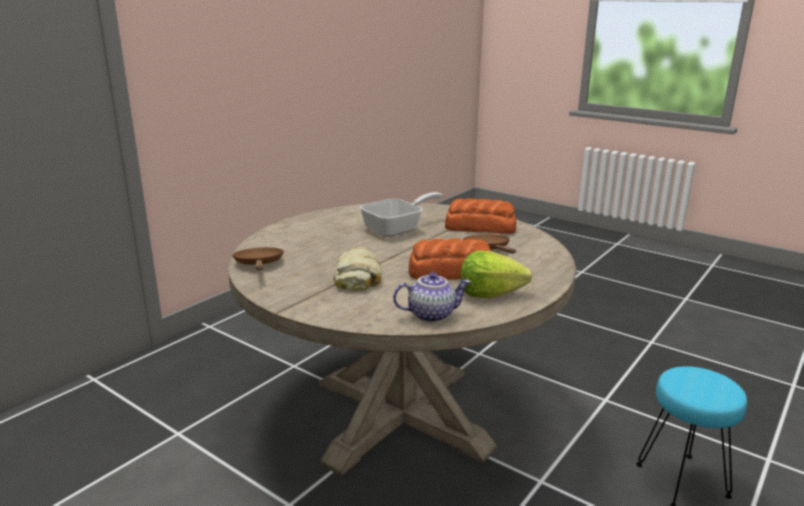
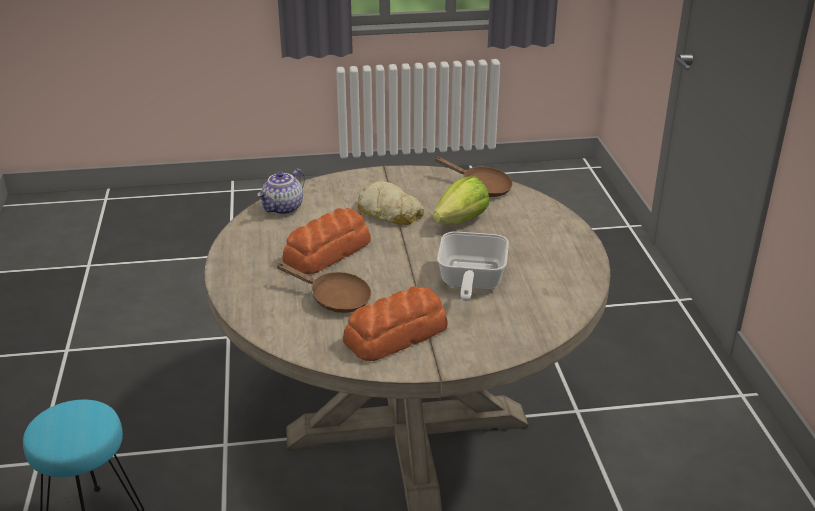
camera: 135 degrees right, 10 degrees up
(490, 294) = (264, 245): lettuce -> lettuce (461, 220)

